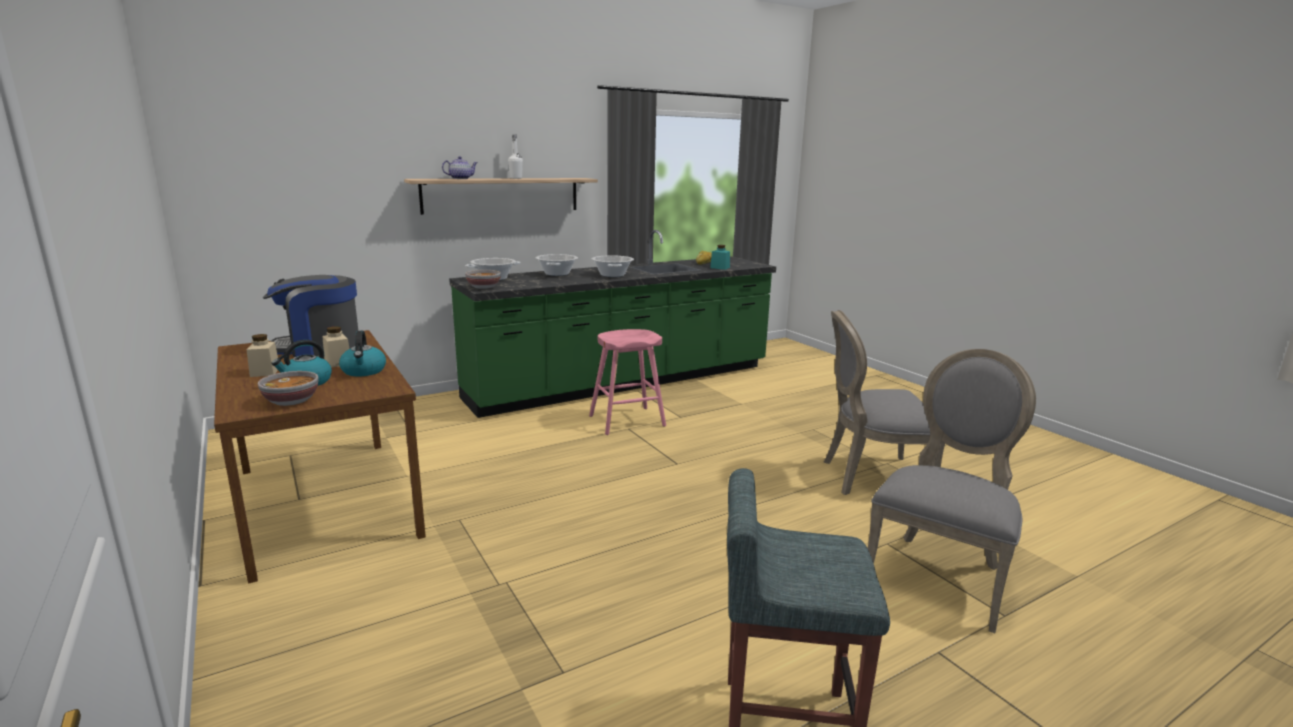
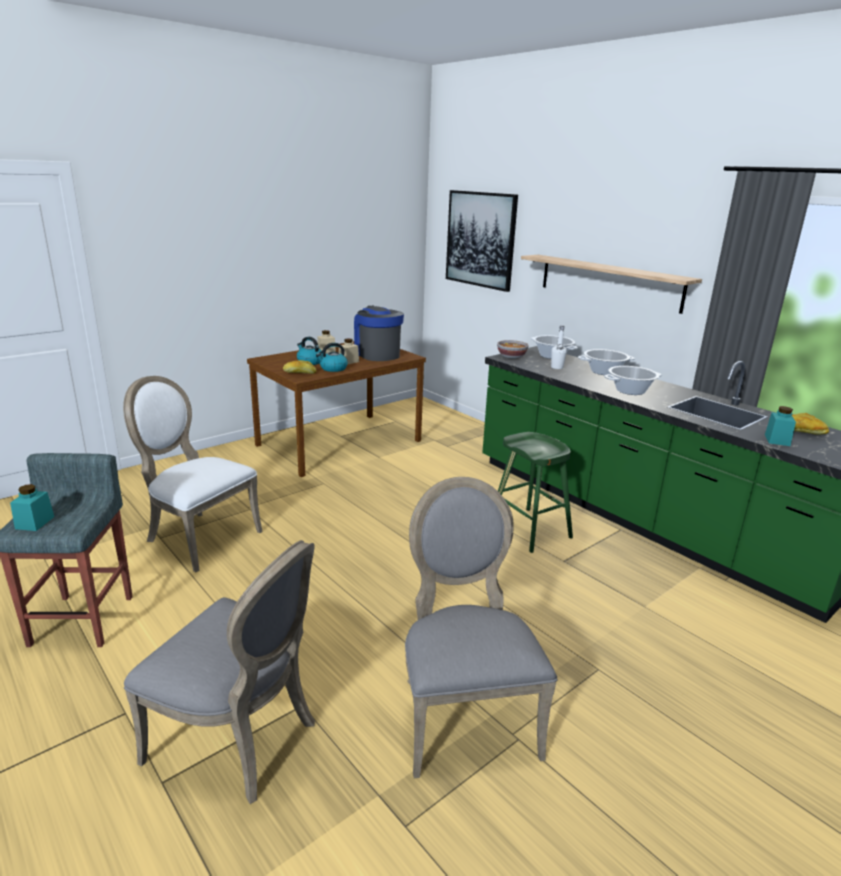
camera: 80 degrees right, 5 degrees up
(292, 401) = (278, 364): bowl -> none
(297, 171) = (480, 239): none -> picture
(363, 389) = (299, 373): none -> bread
(461, 178) = (567, 260): teapot -> none
(516, 178) = (616, 267): white bottle -> white bottle (557, 367)
(574, 628) = (198, 537): none -> white chair
(626, 421) = (529, 529): pink stool -> green stool
(838, 580) = (35, 522): none -> turquoise jar

